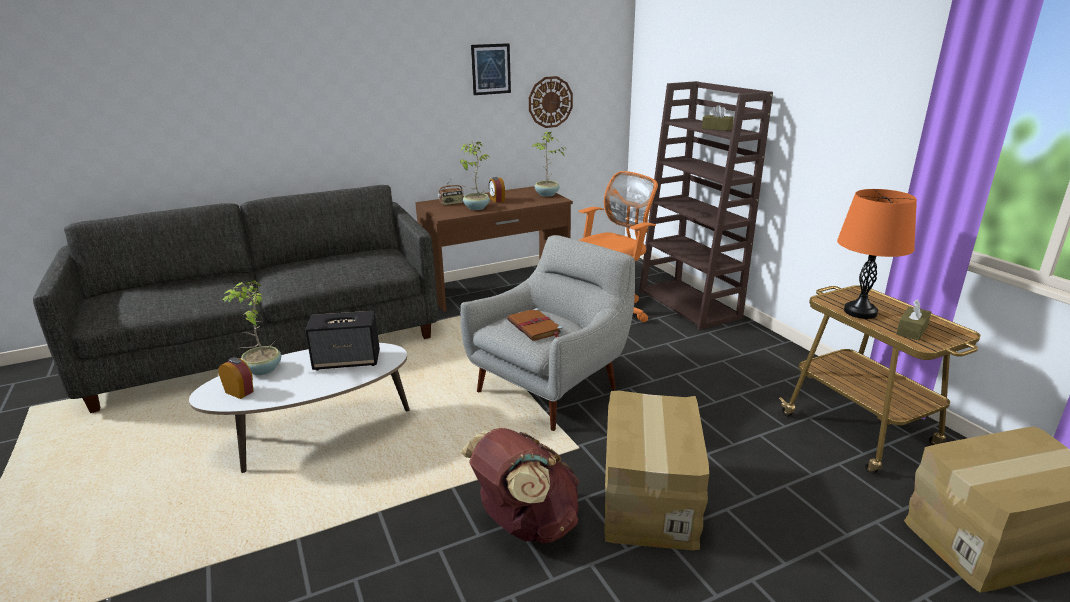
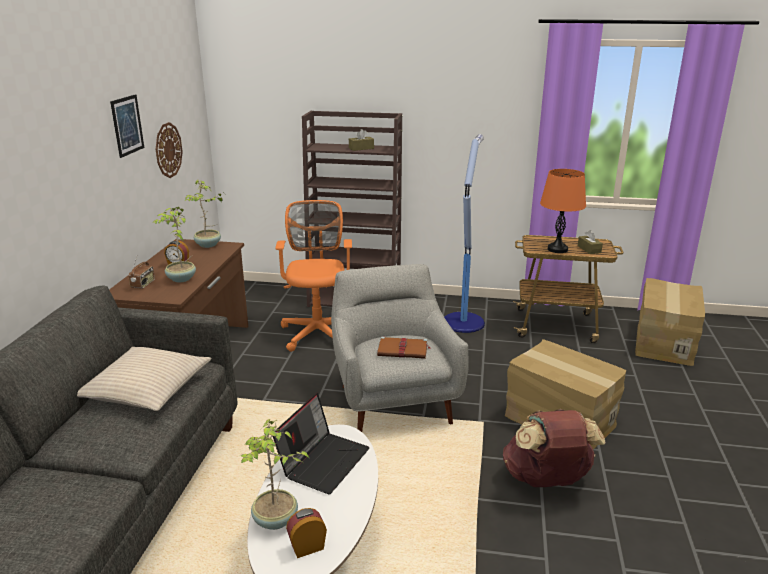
camera: 55 degrees left, 0 degrees up
(348, 361) = (323, 461): speaker -> laptop
(349, 264) = (146, 389): none -> beige pillow
(752, 370) = (463, 321): none -> floor lamp

